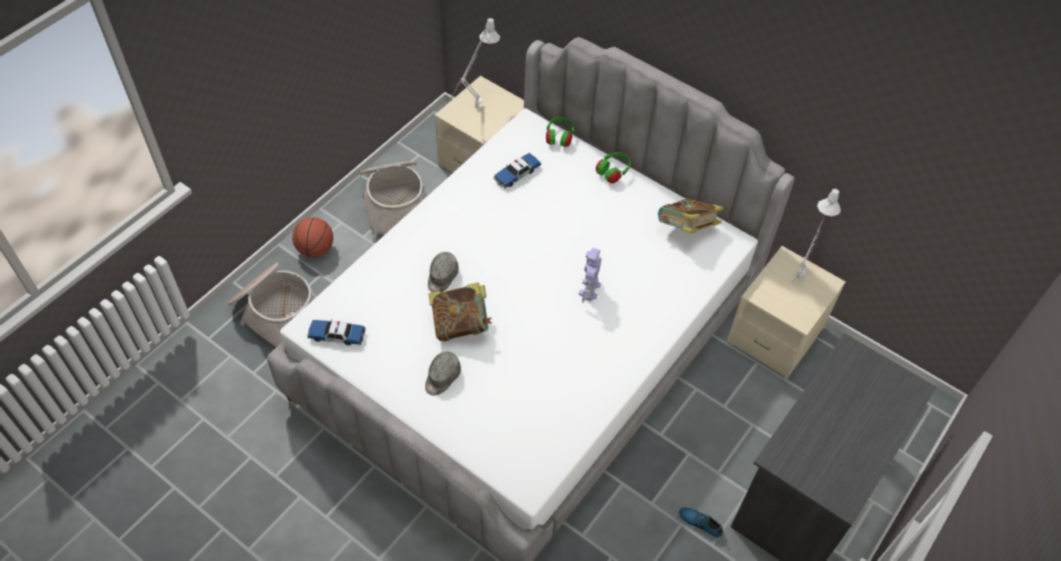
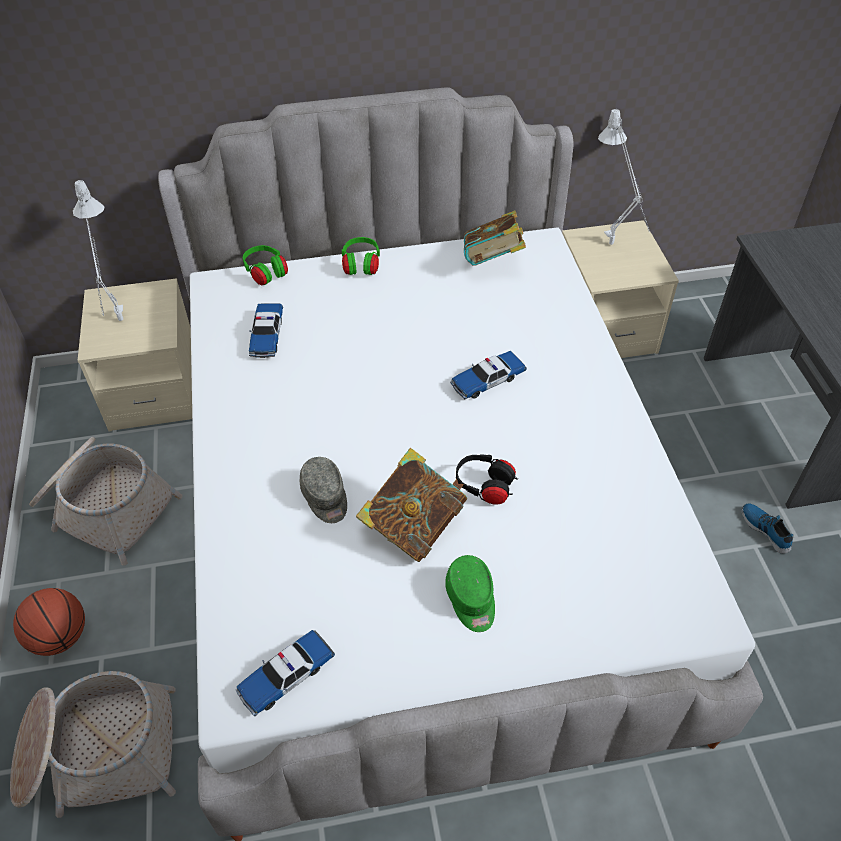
camera: 45 degrees left, 5 degrees down
(442, 378) = (471, 600): grey cap -> green cap
(514, 338) = (485, 487): none -> black headphones
(589, 290) = (488, 380): toy robot -> toy car
(700, 523) = (766, 529): shoe -> shoe turned 75 degrees clockwise

